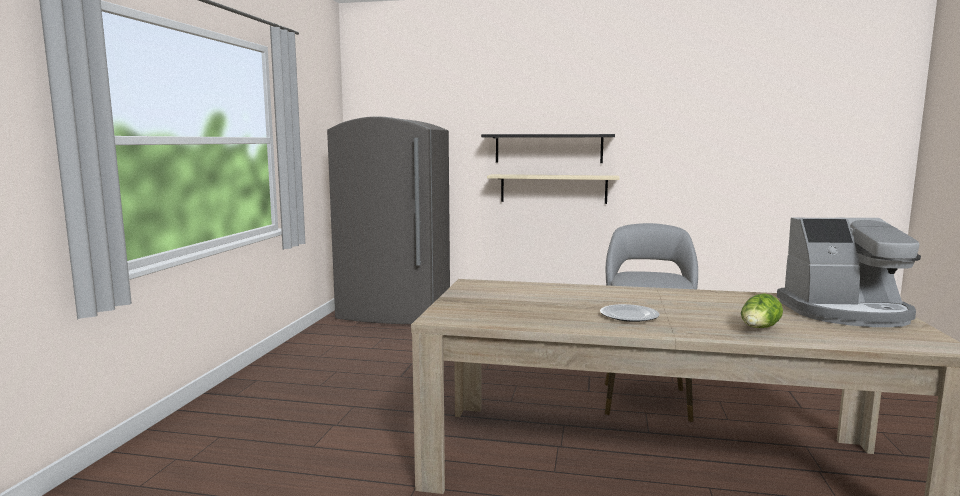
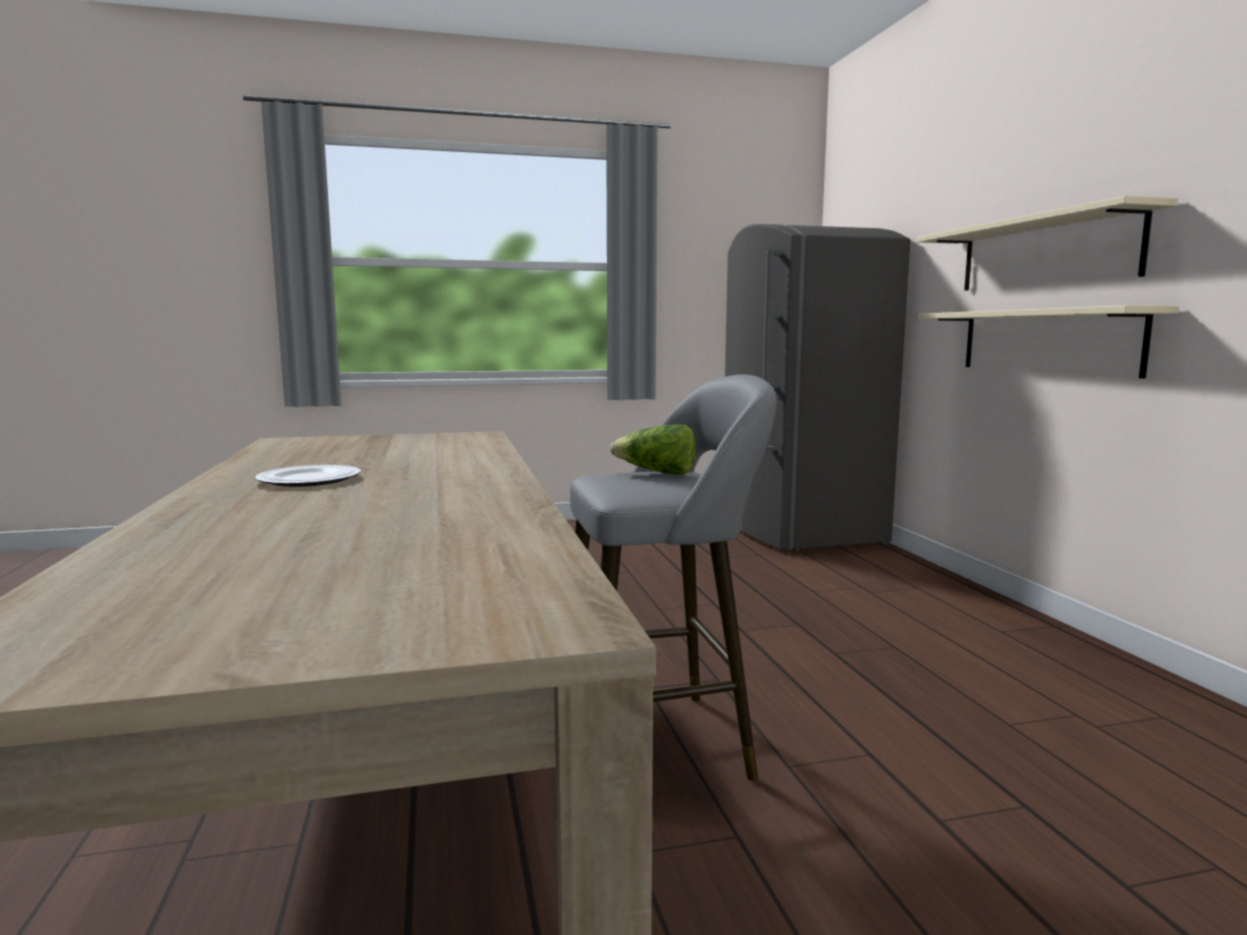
camera: 65 degrees right, 0 degrees up
(548, 148) = (1045, 253): black shelf -> beige shelf
(759, 329) = (215, 531): lettuce -> lettuce (657, 473)
(846, 312) = (382, 593): coffee machine -> none

